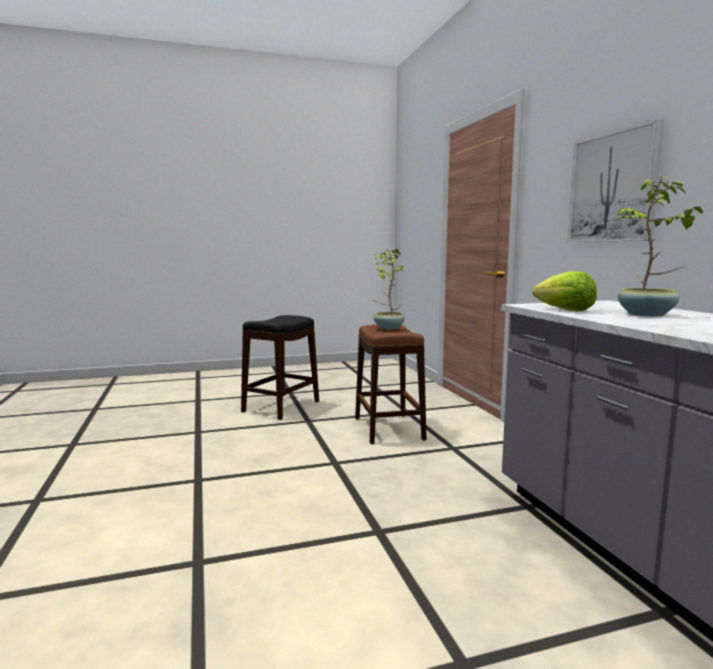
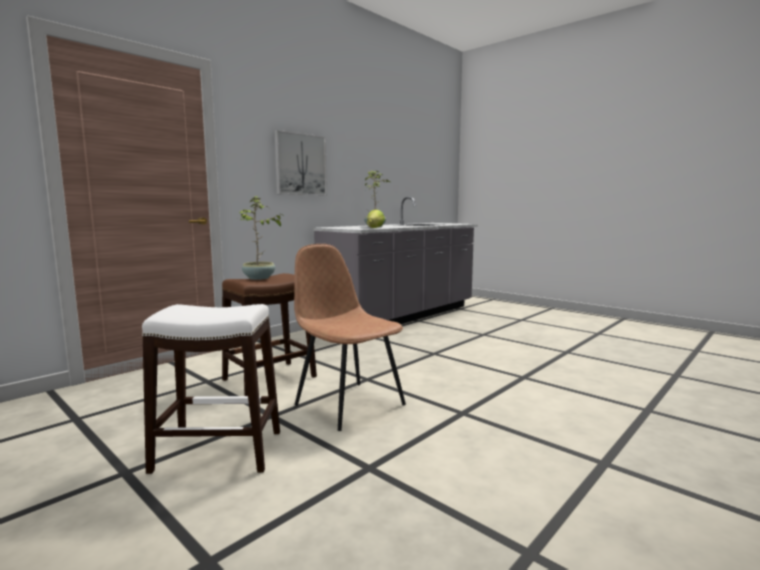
camera: 120 degrees left, 0 degrees up
(280, 406) = (218, 451): black stool -> white stool
(290, 444) = (348, 404): none -> brown chair

